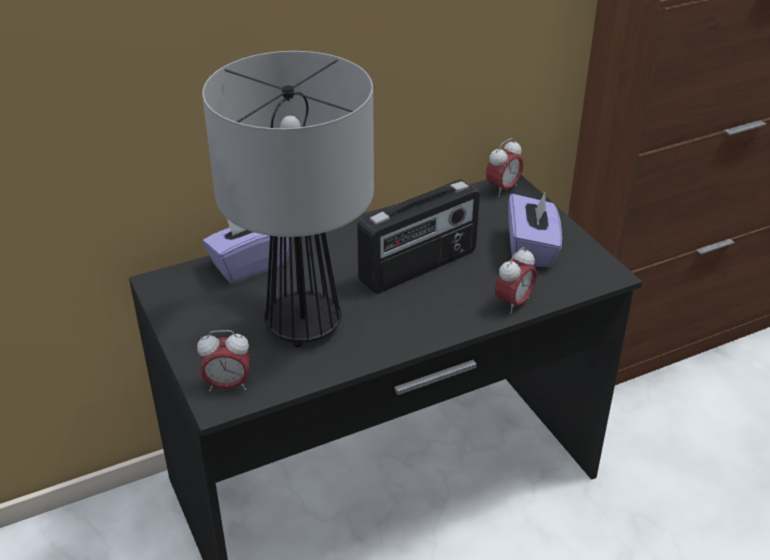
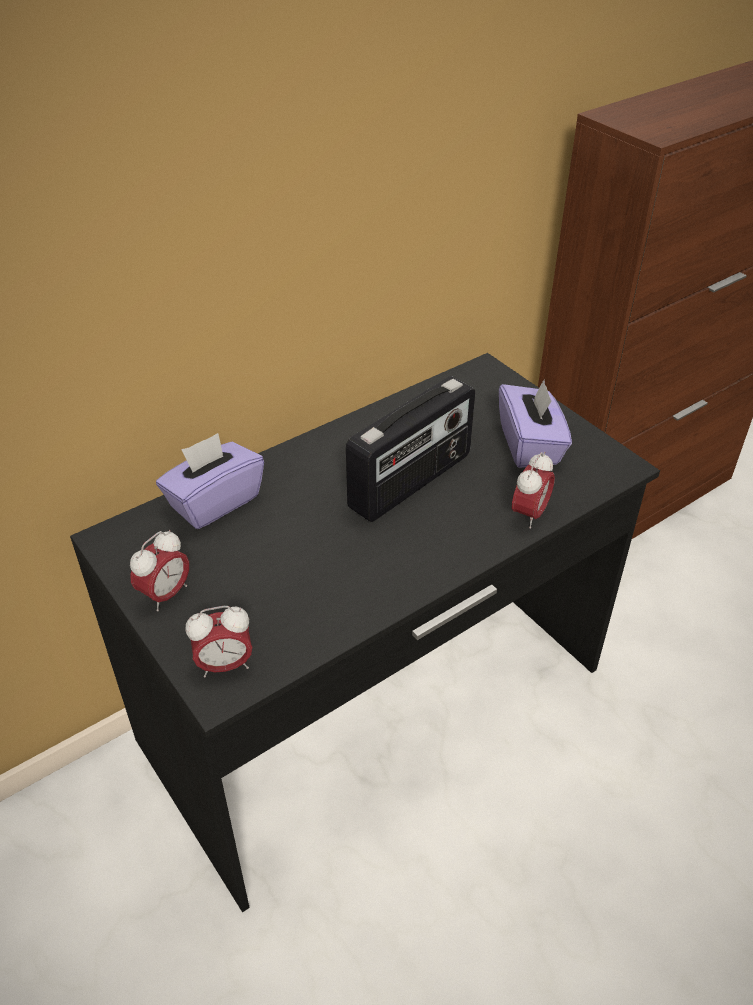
camera: 10 degrees left, 5 degrees up
(304, 326) = (297, 574): table lamp -> none
(503, 189) = (478, 375): alarm clock -> alarm clock (165, 594)

